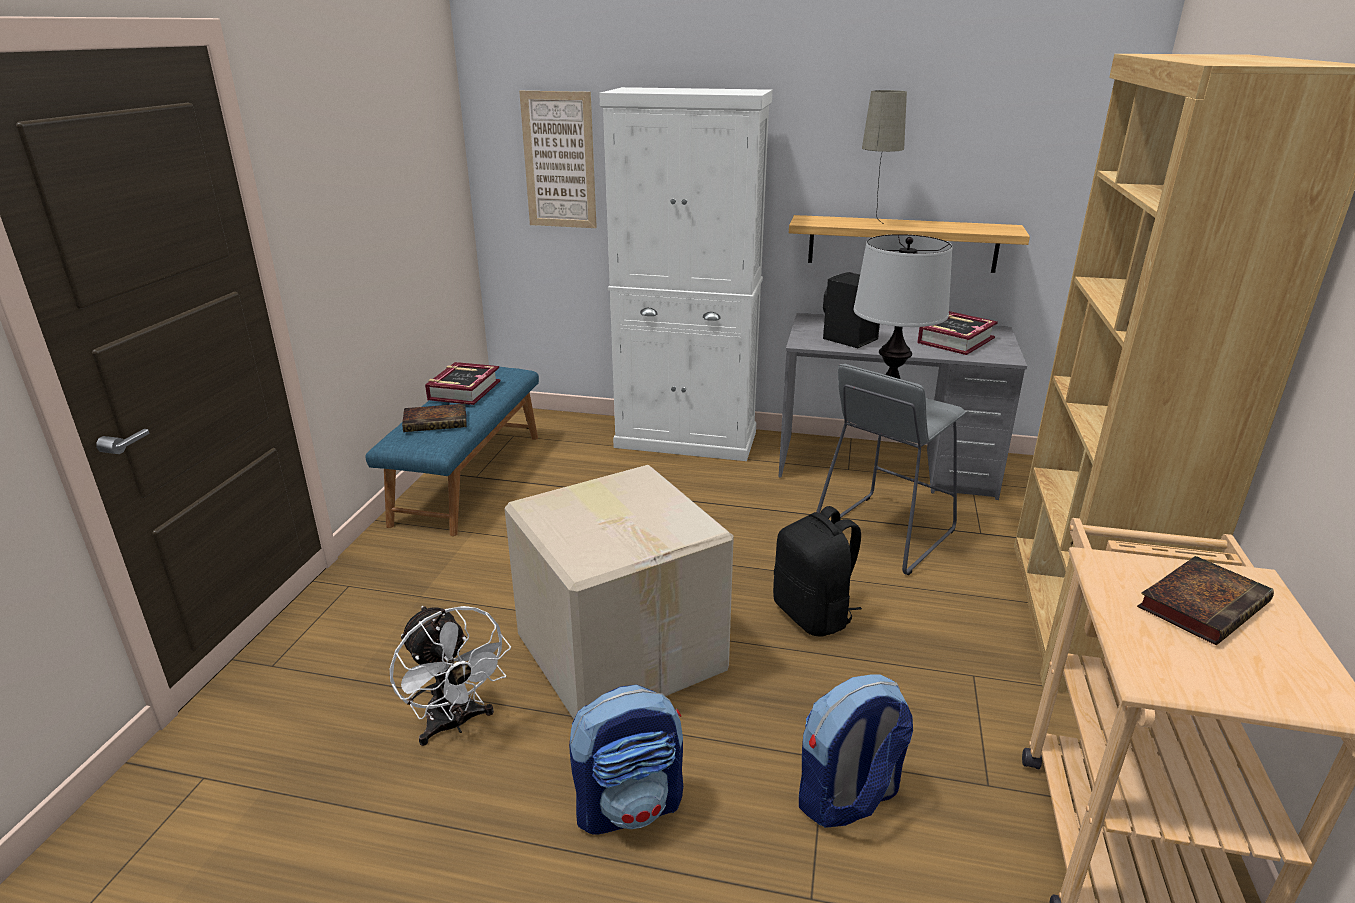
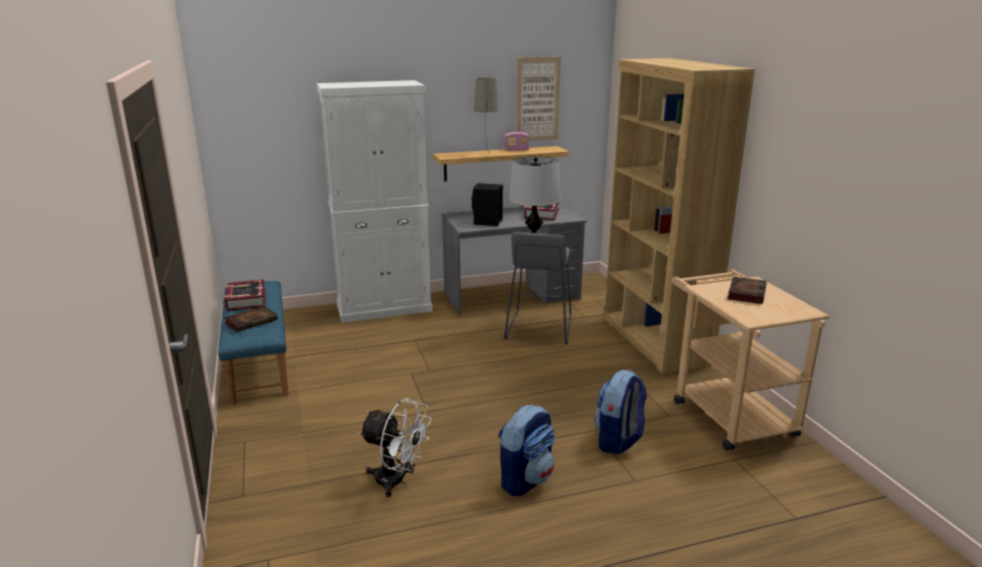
camera: 30 degrees left, 5 degrees down
(559, 161) = (271, 133): picture -> picture (537, 99)
(622, 651) = (455, 420): cardboard box -> none
(814, 615) = (538, 374): black backpack -> none
(936, 224) = (516, 150): none -> radio

